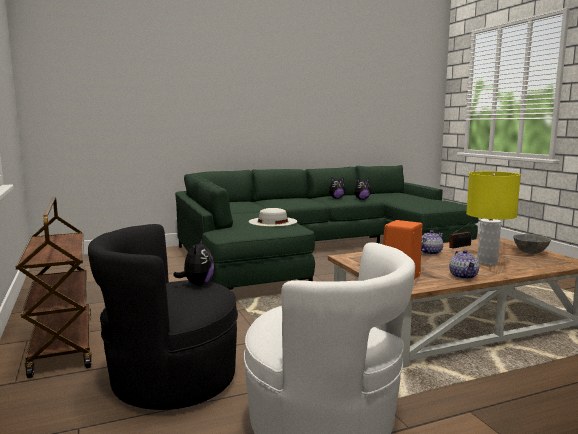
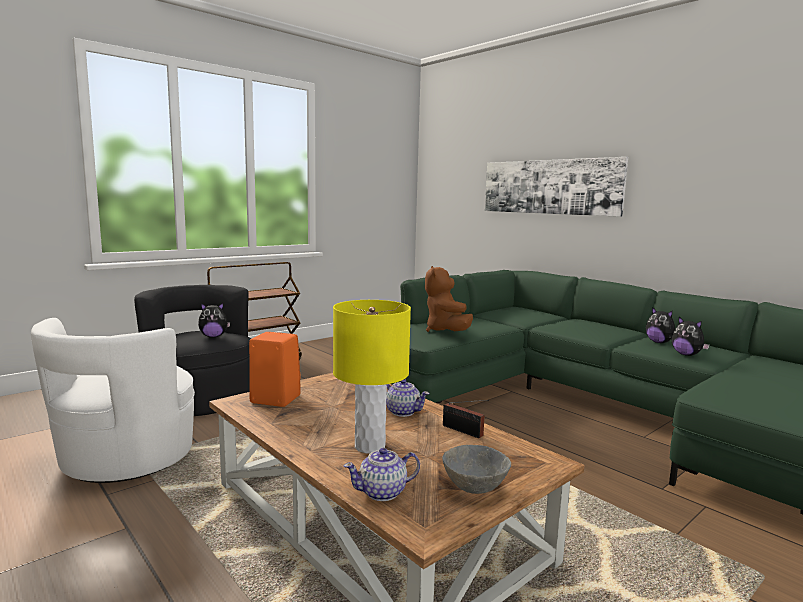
camera: 70 degrees right, 0 degrees up
(201, 100) = (549, 187): none -> picture
(272, 221) = (446, 331): white hat -> brown plush toy
(463, 276) = (289, 429): teapot -> teapot (383, 492)

